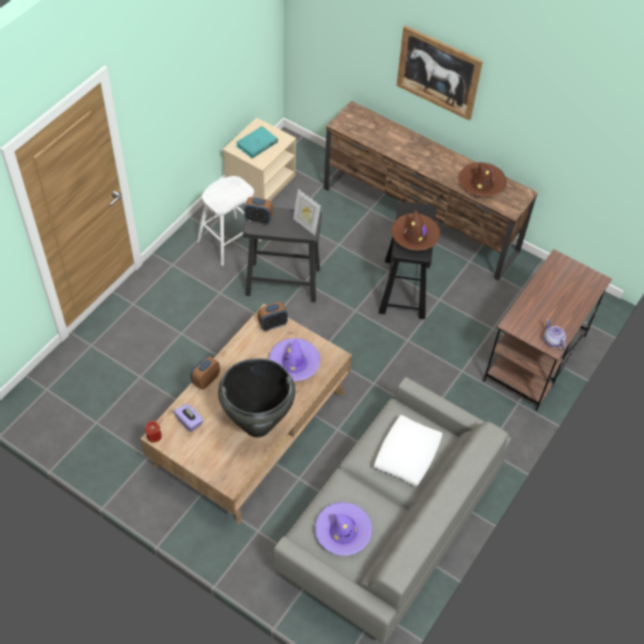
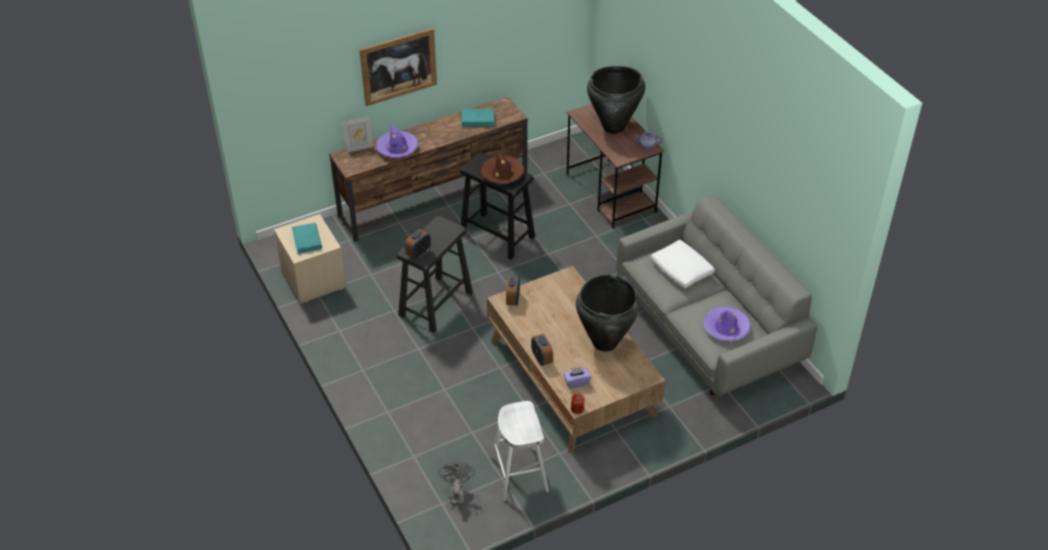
camera: 60 degrees left, 10 degrees down
(63, 395) = (457, 493): none -> grey fan
(229, 241) = (365, 323): white stool -> white stool (519, 474)
(294, 363) = (559, 300): purple hat -> purple hat (397, 148)
(306, 225) = (446, 228): picture frame -> picture frame (359, 148)
(482, 183) = (478, 119): brown hat -> turquoise book
(560, 299) = (613, 127): none -> black vase

